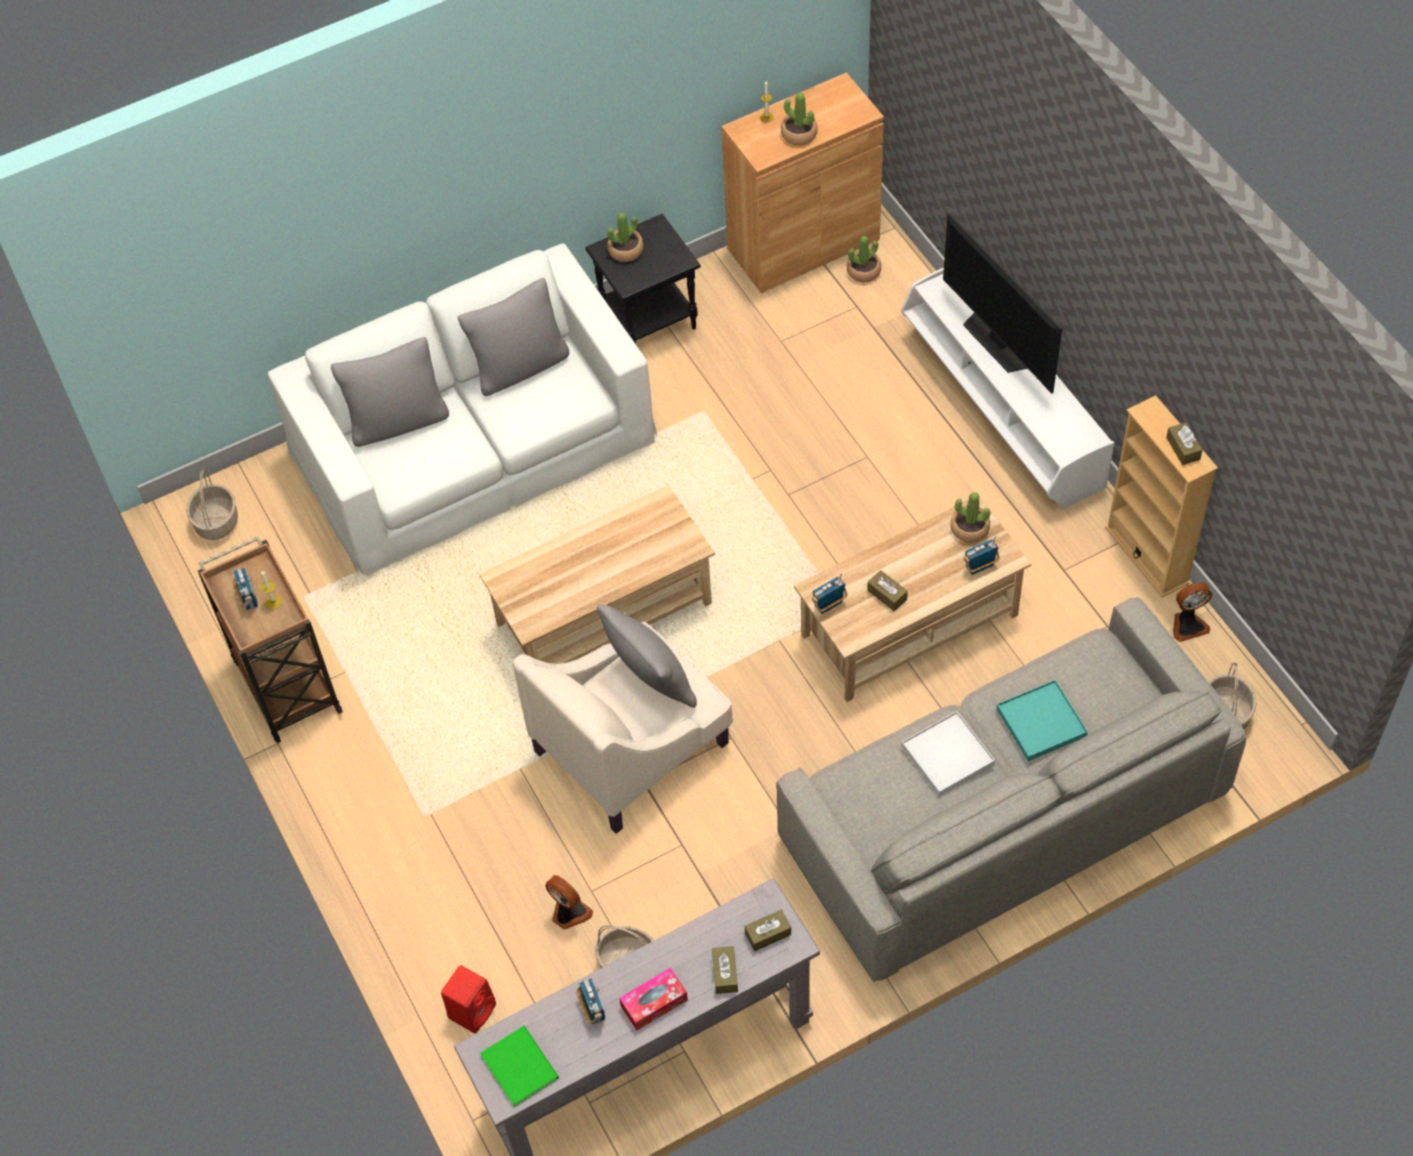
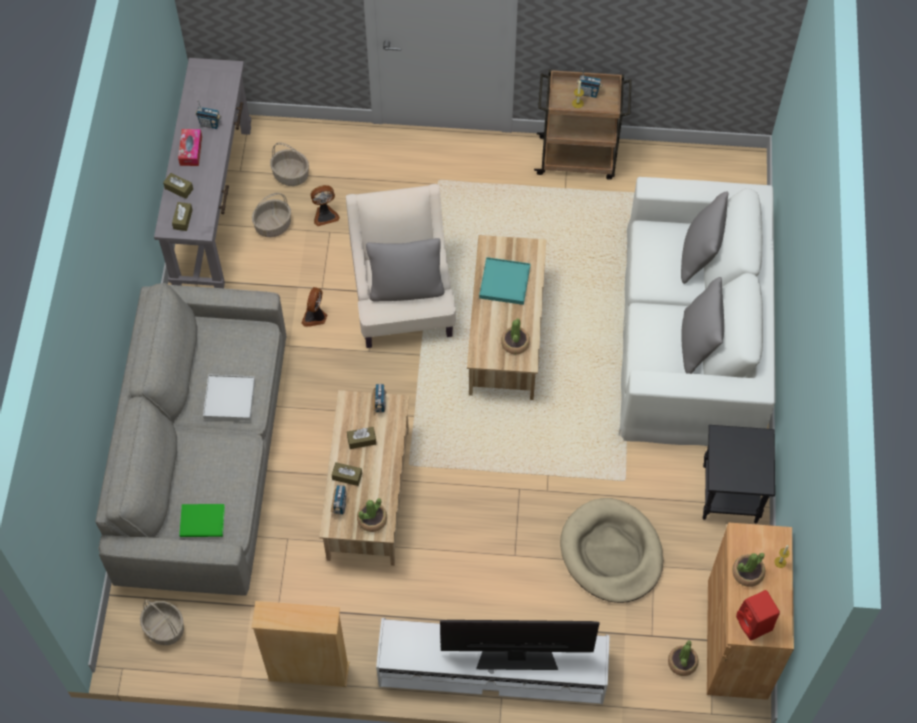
camera: 120 degrees right, 5 degrees up
(216, 522) = (726, 175): basket -> basket (291, 175)
(472, 1010) = (307, 146): red speaker -> red speaker (755, 624)
(520, 1064) = (209, 81): green book -> green book (203, 522)
(625, 250) = (753, 451): potted plant -> potted plant (515, 343)
(795, 380) = (611, 553): none -> beige dog bed
(1041, 723) = (208, 462): turquoise tray -> turquoise tray (504, 282)
(1183, 448) = (282, 617): brown tissue box -> brown tissue box (347, 476)
(1188, 625) = (240, 656): fan -> fan (315, 317)

